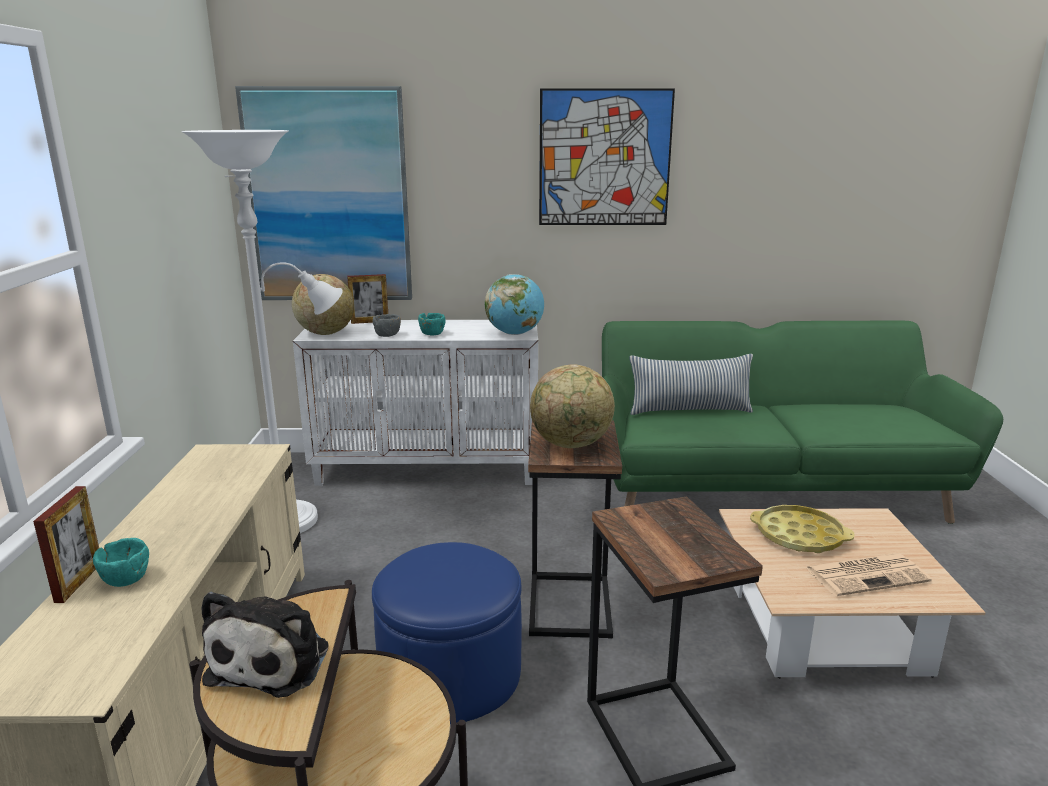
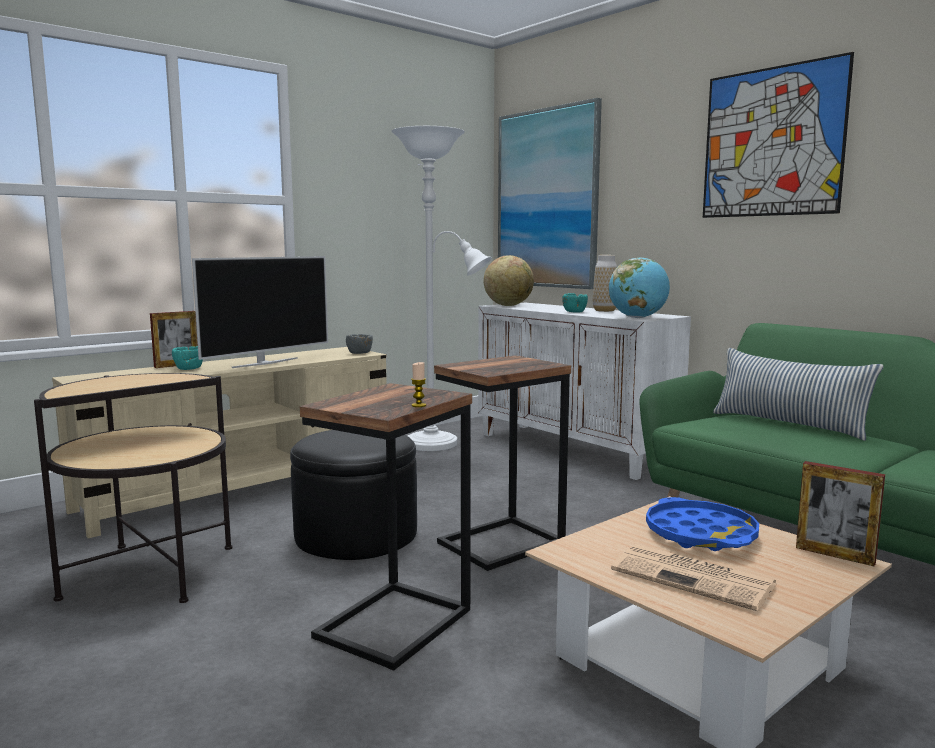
camera: 50 degrees right, 10 degrees down
(198, 519) = (265, 363): none -> television
(274, 659) = (122, 382): plush toy -> none
(370, 322) = (556, 305): picture frame -> picture frame (834, 555)
(387, 335) = (542, 309): grey bowl -> grey bowl (360, 353)
(446, 324) = (604, 310): none -> vase
(450, 673) = (356, 535): blue ottoman -> black ottoman
(571, 445) = (492, 365): globe -> none
(716, 533) = (418, 405): none -> candle
(799, 536) = (700, 534): yellow tray -> blue tray

